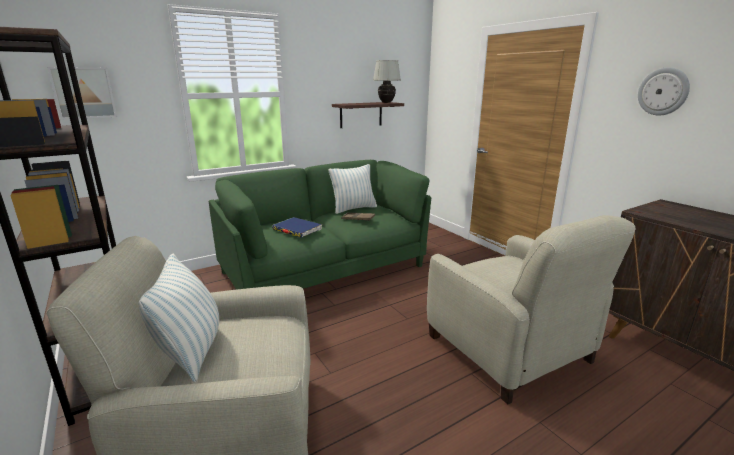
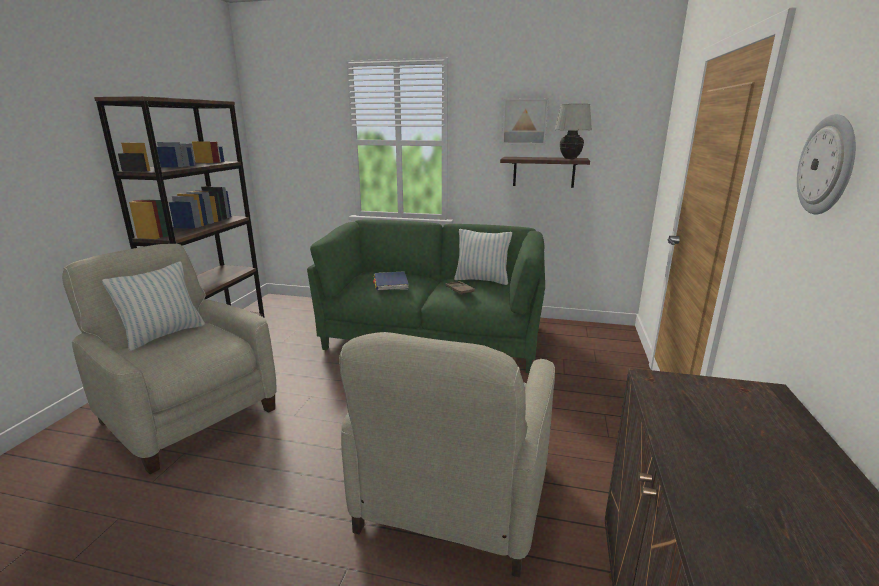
camera: 45 degrees right, 0 degrees up
(84, 93) = (285, 137): picture -> picture (524, 121)

